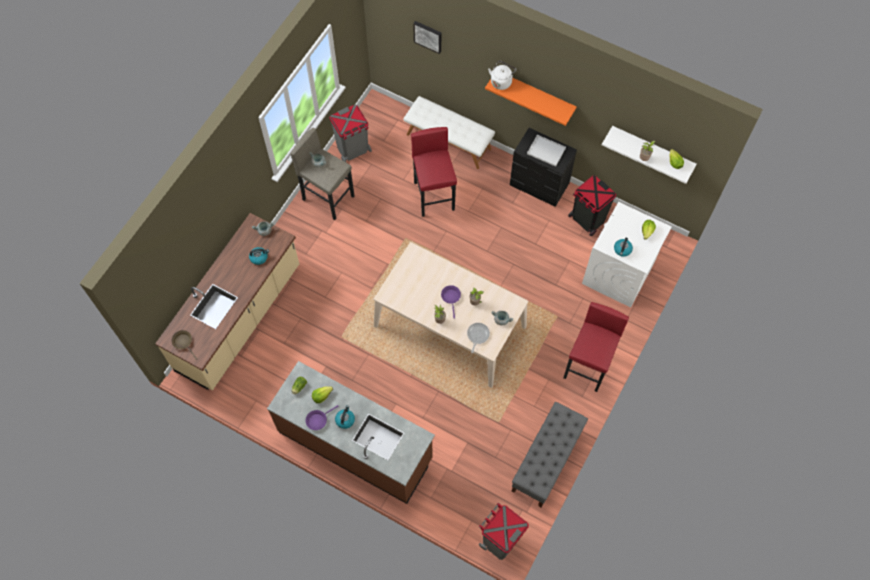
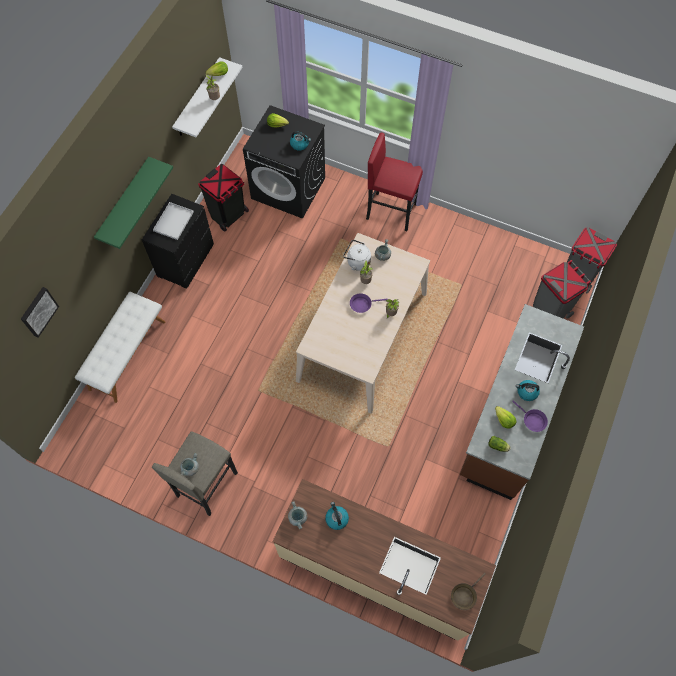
camera: 95 degrees left, 0 degrees up
(353, 150) = (137, 463): grey trash can -> grey trash can (550, 309)
(434, 196) = (201, 364): red stool -> none
(477, 335) = (403, 276): frying pan -> none
(501, 81) = (111, 230): white kettle -> white kettle (357, 262)
(535, 94) = (124, 202): orange shelf -> green shelf
(546, 461) = (493, 242): grey bench -> none
(618, 274) = (289, 188): white washing machine -> black washing machine

